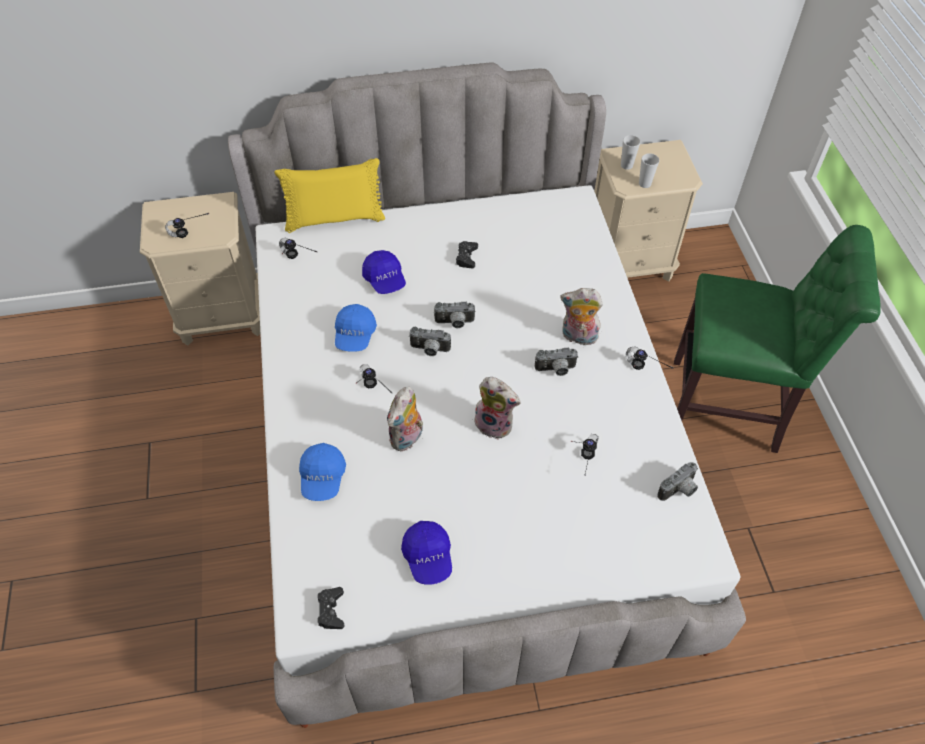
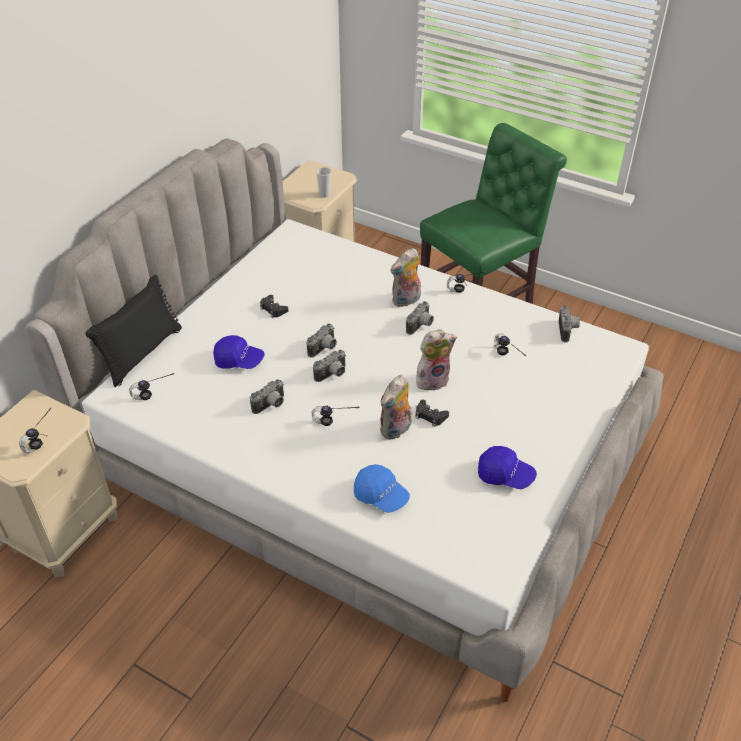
camera: 50 degrees left, 10 degrees down
(331, 610) = (499, 553): black game controller -> black game controller (430, 416)
(335, 219) = (141, 353): yellow pillow -> black pillow
(355, 335) = (271, 406): blue cap -> camera
(407, 438) = (396, 430): plush toy -> plush toy turned 60 degrees clockwise
(626, 165) = (298, 192): cup -> none

